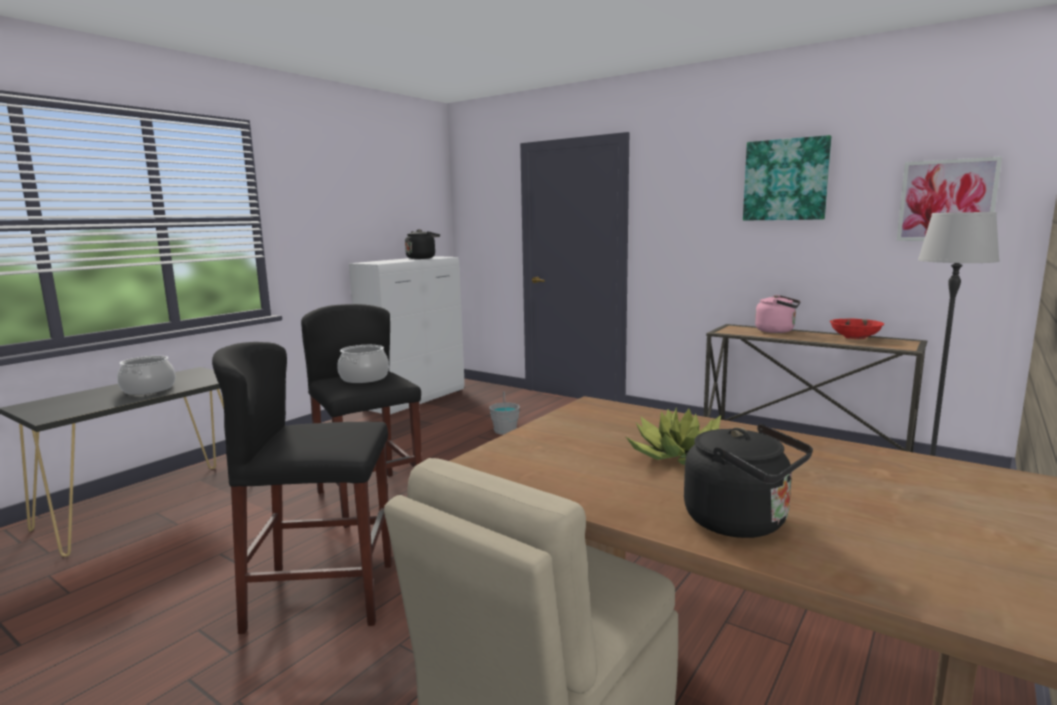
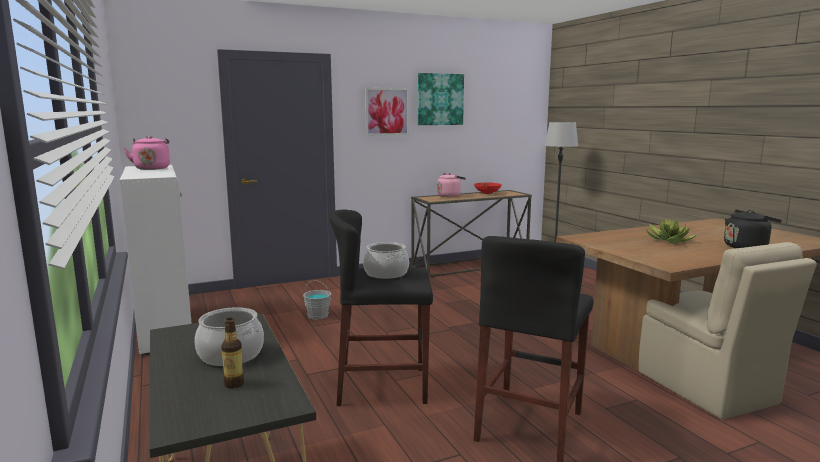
camera: 60 degrees left, 0 degrees up
(92, 401) = (234, 384): none -> bottle
(422, 258) = (152, 168): black kettle -> pink kettle
(946, 200) = (512, 115): picture -> picture (387, 112)

